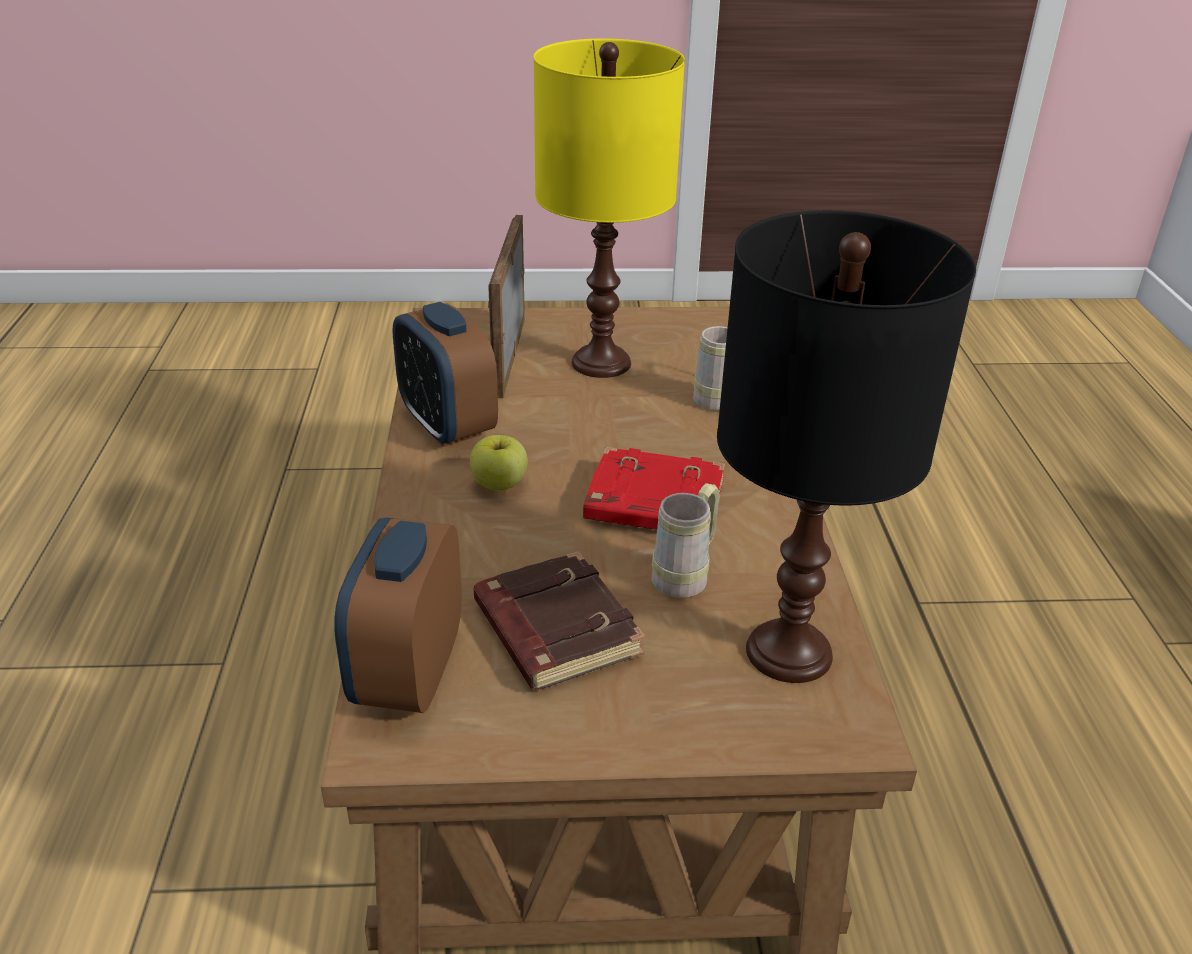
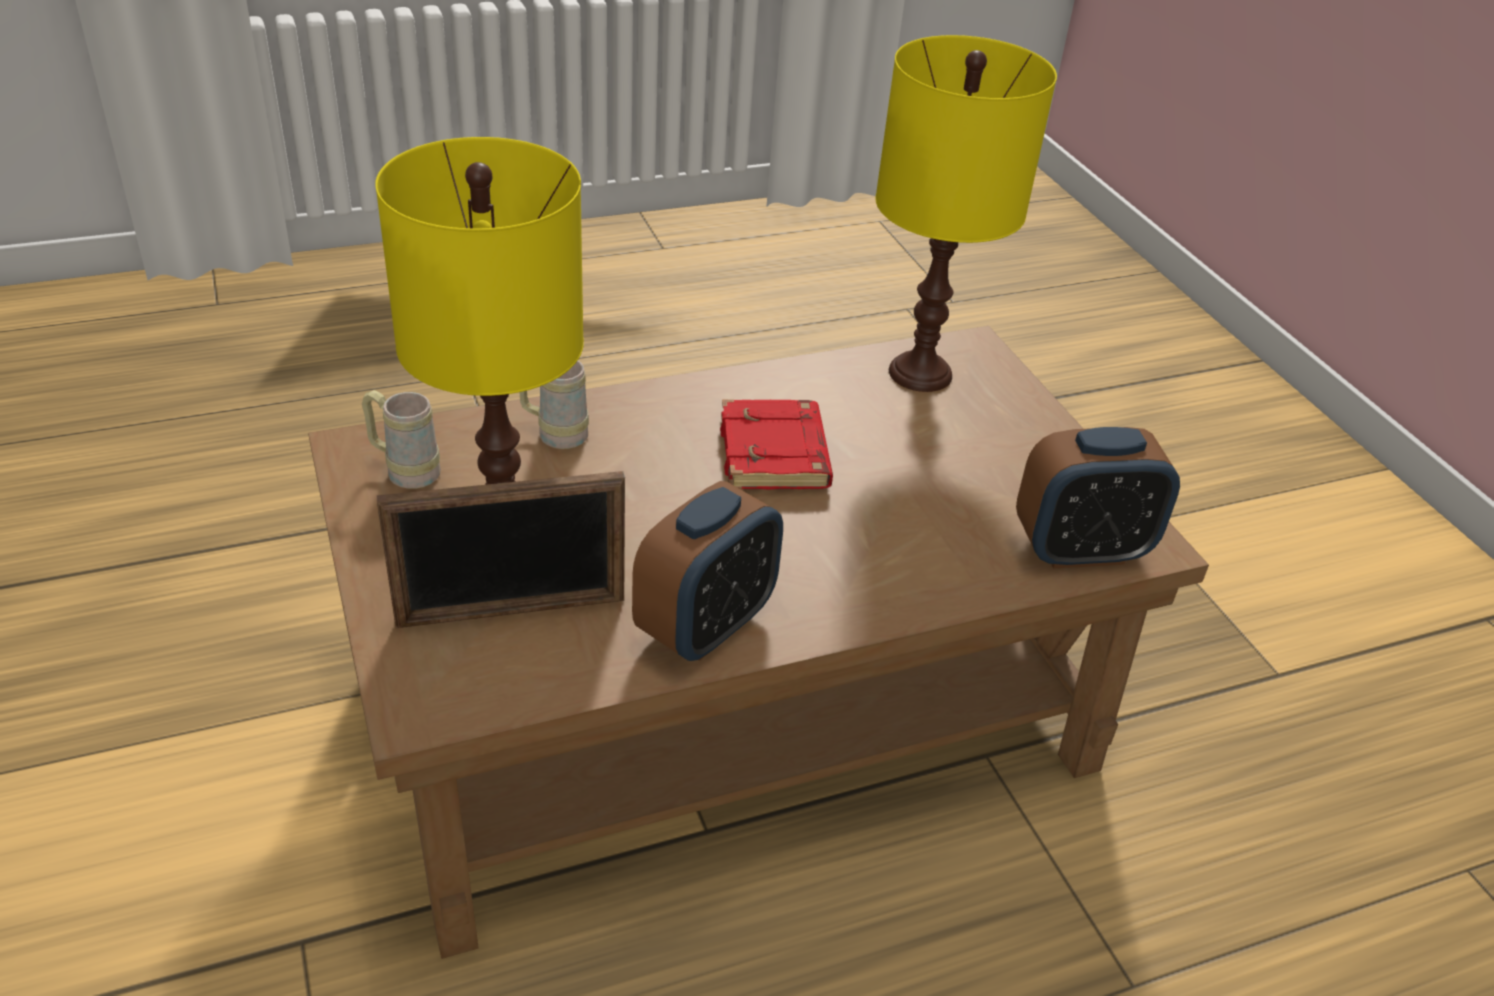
camera: 110 degrees left, 5 degrees up
(499, 484) = (799, 557): apple -> none
(553, 629) = (977, 484): brown book -> none
(686, 575) = (865, 425): beige mug -> beige mug (405, 470)
(789, 651) = (919, 373): black table lamp -> yellow table lamp

